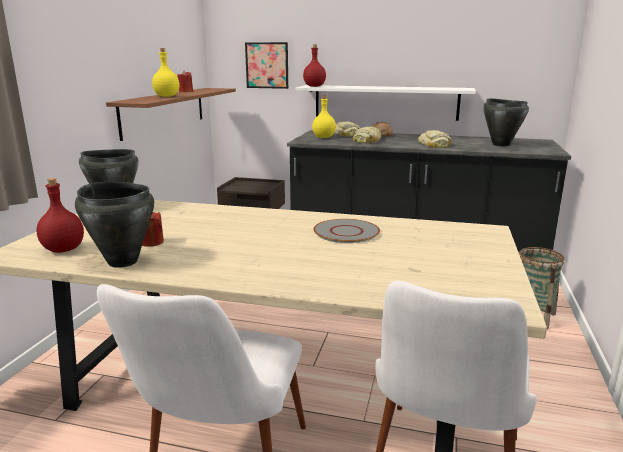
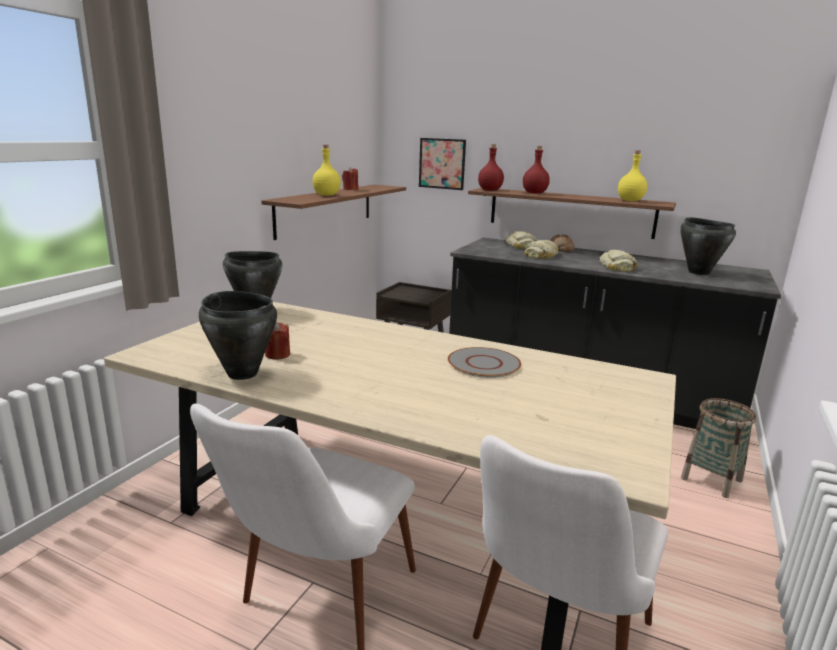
camera: 10 degrees right, 0 degrees up
(63, 250) = (191, 354): red bottle -> red bottle (535, 193)
(324, 137) = (494, 248): yellow bottle -> yellow bottle (630, 200)
(385, 102) = (570, 212): white shelf -> brown shelf

